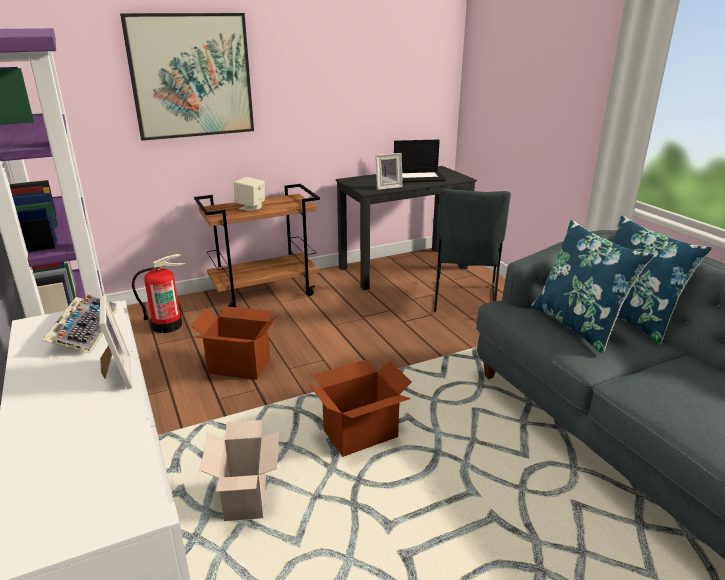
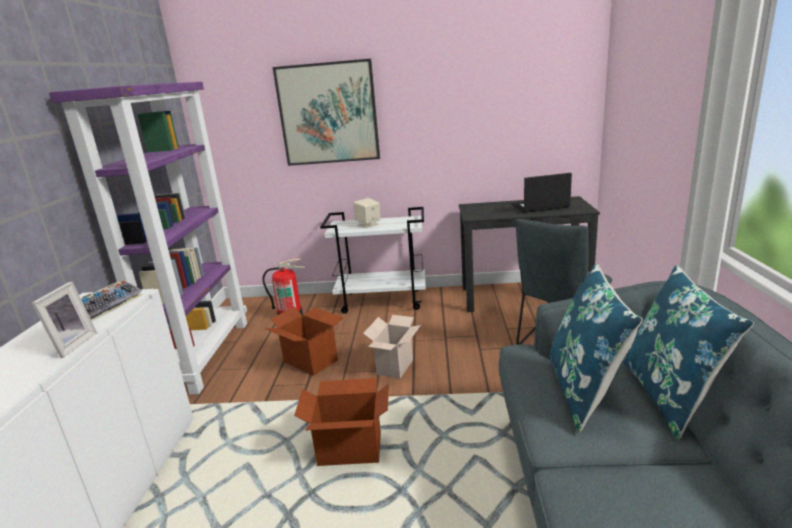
camera: 30 degrees right, 5 degrees down
(247, 501) = (218, 480): cardboard box -> cardboard box (395, 368)
(265, 292) = (383, 301): brown cart -> white cart
(387, 187) = (496, 214): picture frame -> none
(419, 177) = (539, 206): laptop -> laptop turned 150 degrees clockwise

